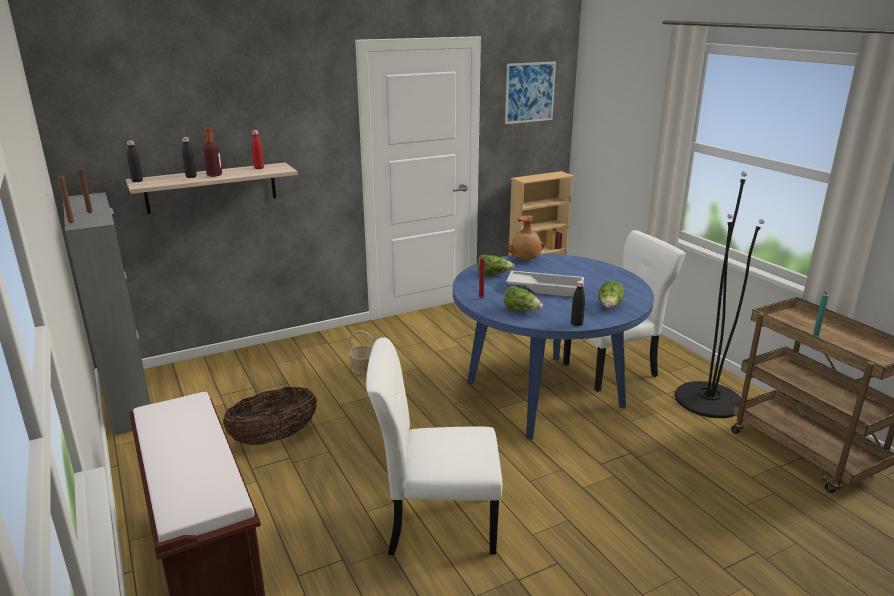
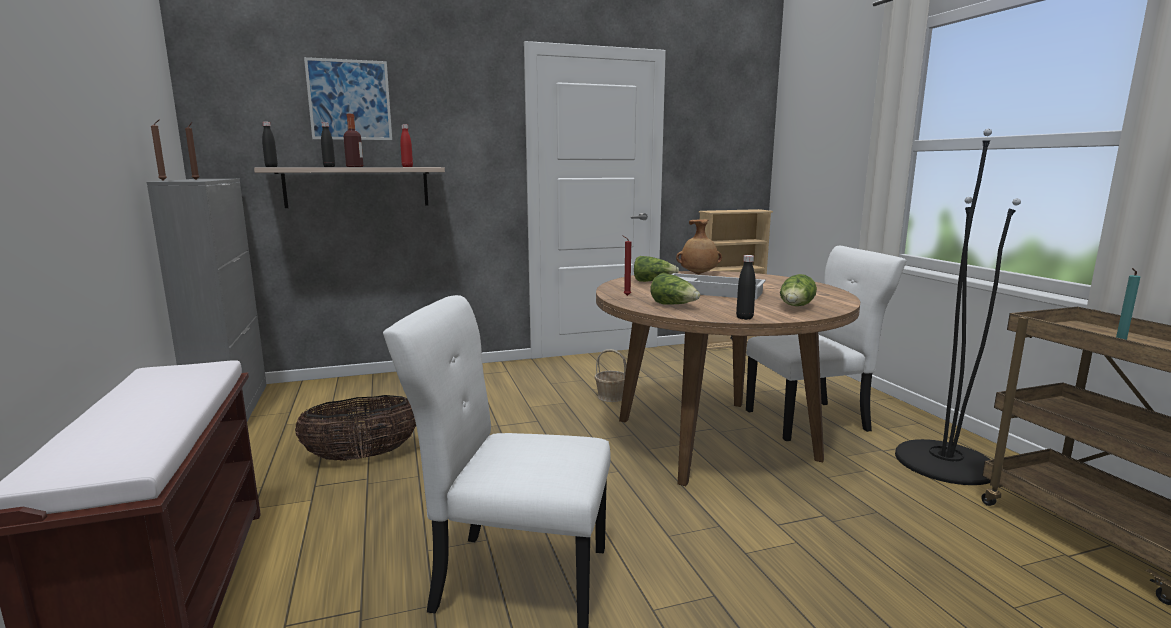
camera: 10 degrees right, 10 degrees down
(363, 368) = (502, 399): basket -> basket (611, 397)
(530, 92) = (722, 117): picture -> picture (349, 100)
(544, 394) = (714, 438): blue dining table -> brown dining table

